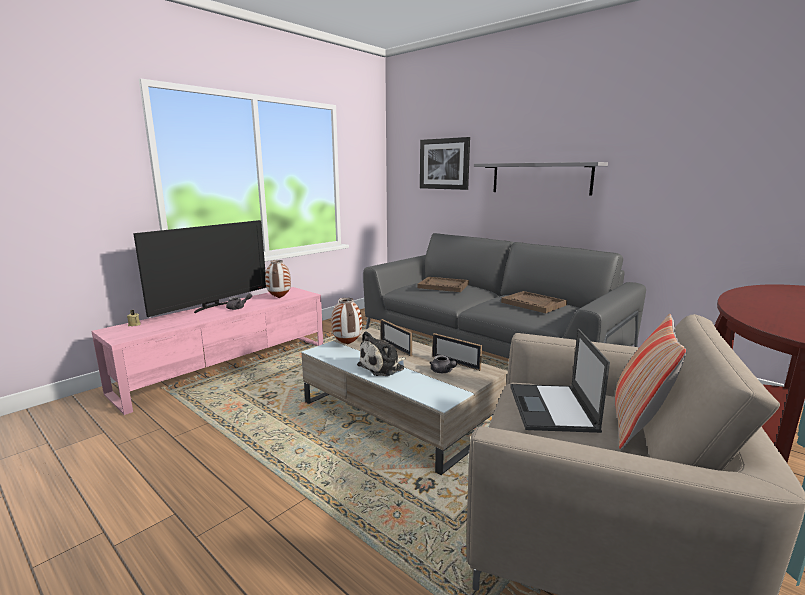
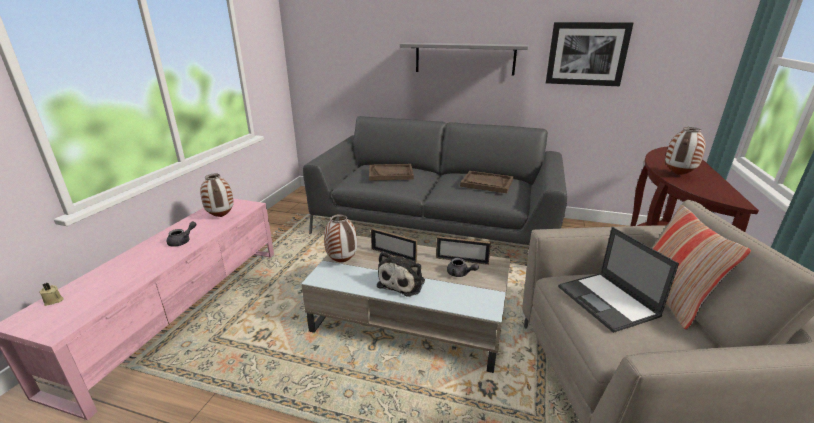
camera: 25 degrees left, 10 degrees up
(212, 307) = (145, 246): television -> none
(444, 164) = (358, 41): picture -> picture (586, 54)
(750, 306) = (678, 175): none -> vase

